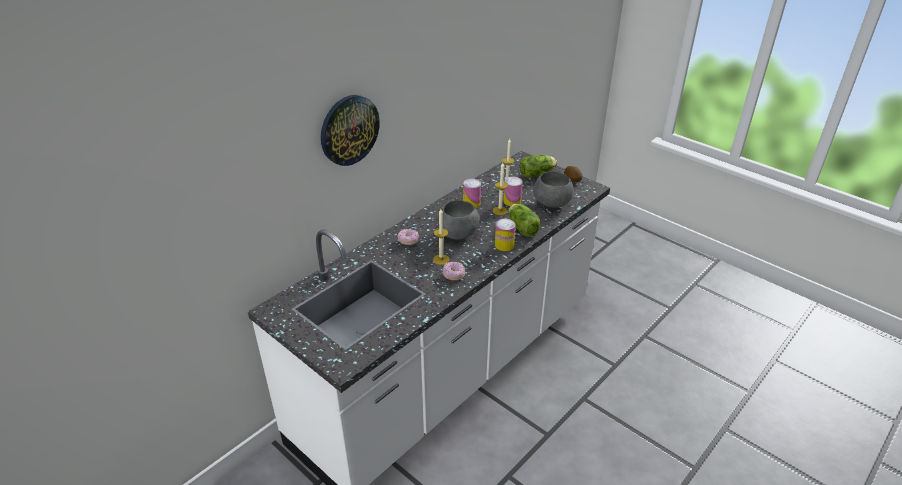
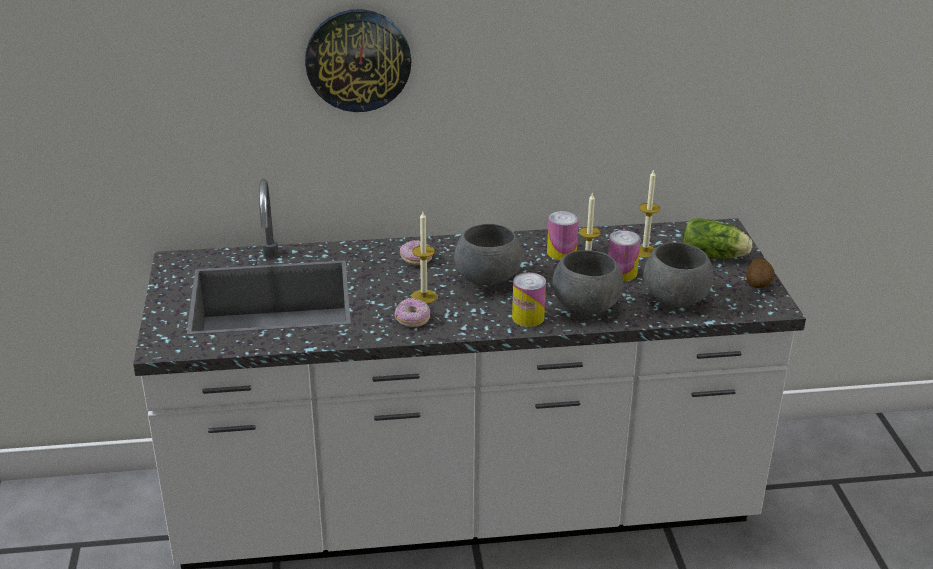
camera: 40 degrees right, 5 degrees down
(521, 227) = (585, 308): lettuce -> grey bowl

